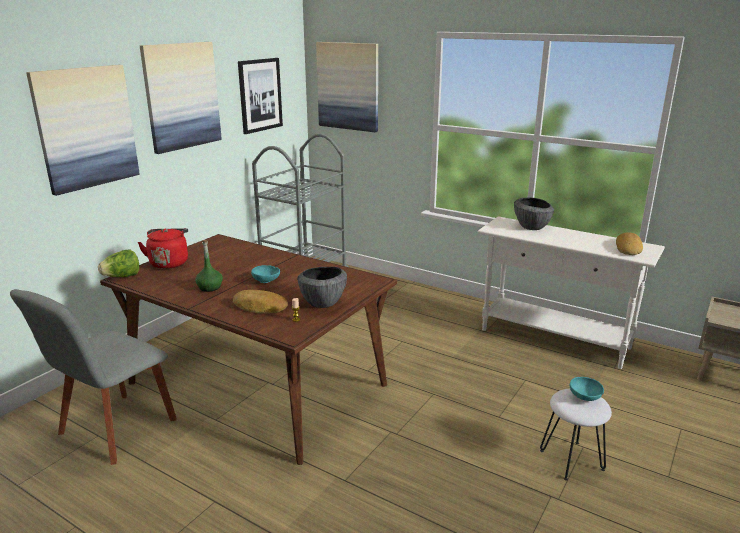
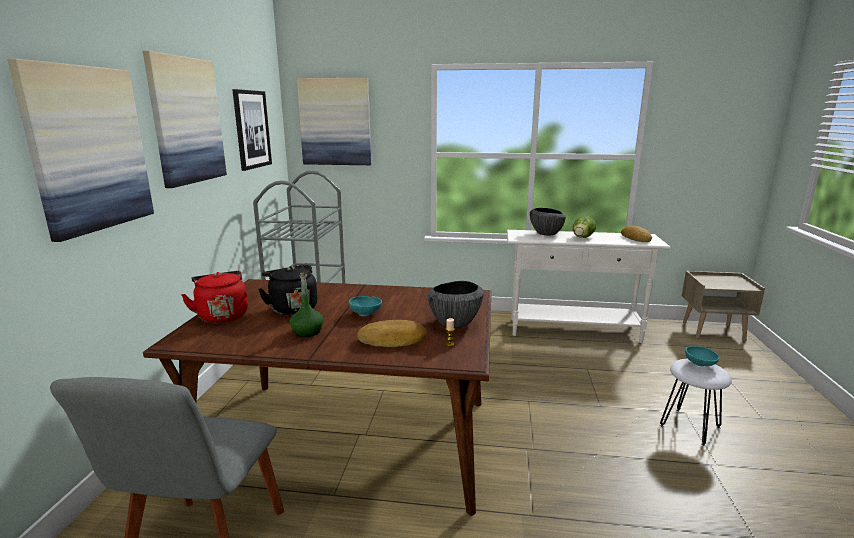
camera: 25 degrees left, 5 degrees down
(122, 277) = (174, 341): lettuce -> lettuce (582, 238)
(220, 266) = (292, 308): none -> black kettle

